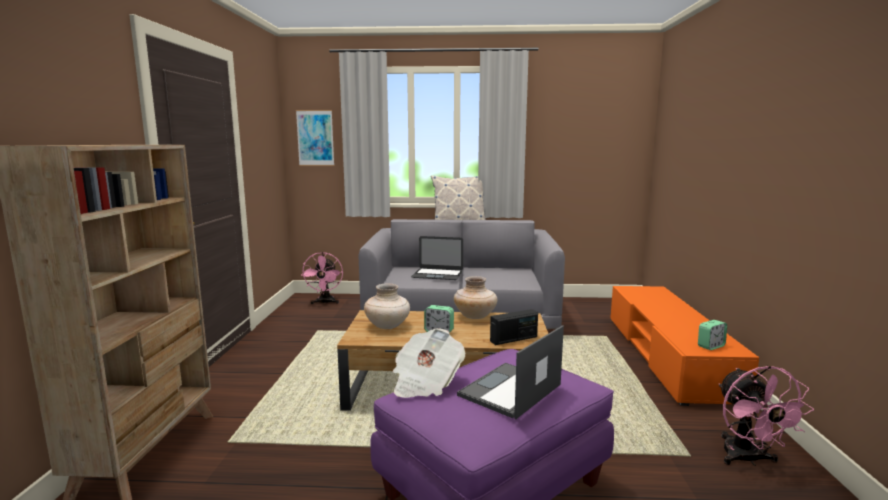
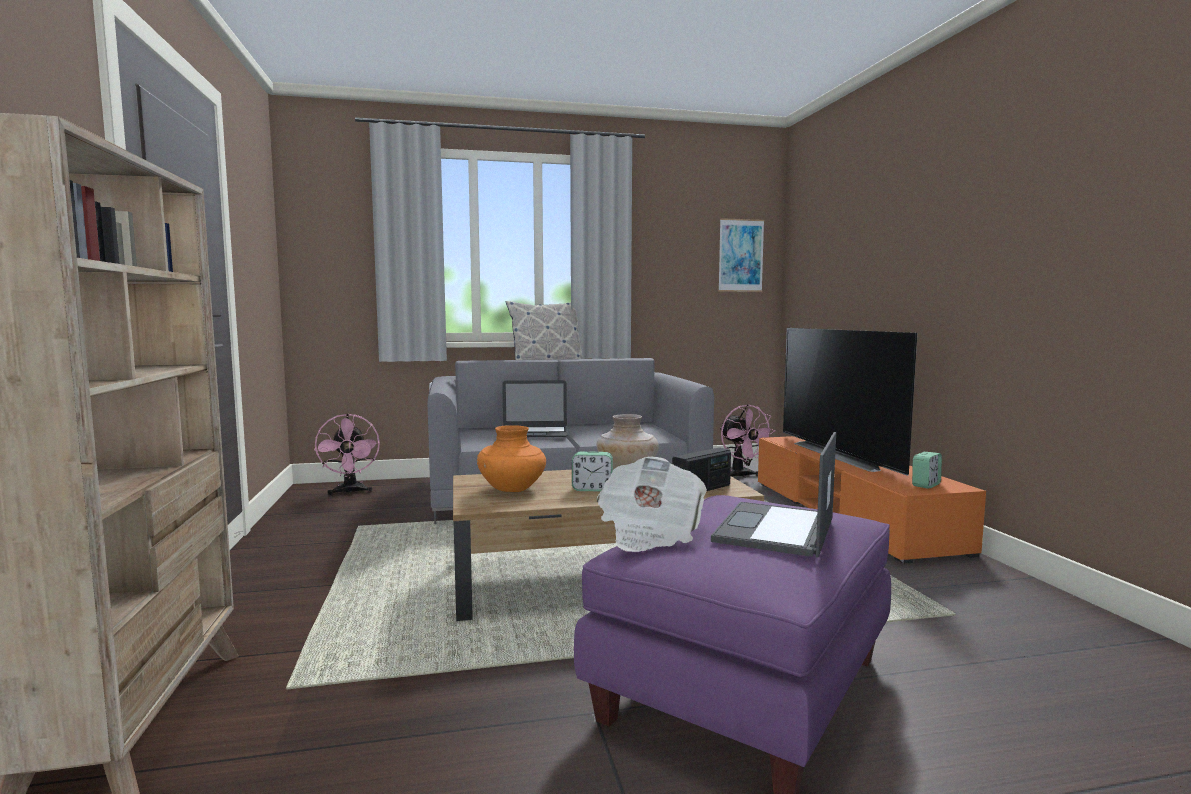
camera: 15 degrees left, 5 degrees down
(315, 138) = (329, 246): picture -> picture (740, 255)
(387, 326) = (512, 489): beige vase -> orange vase
(667, 309) = (843, 455): none -> television
(748, 459) = (1018, 610): pink fan -> pink fan (741, 476)

